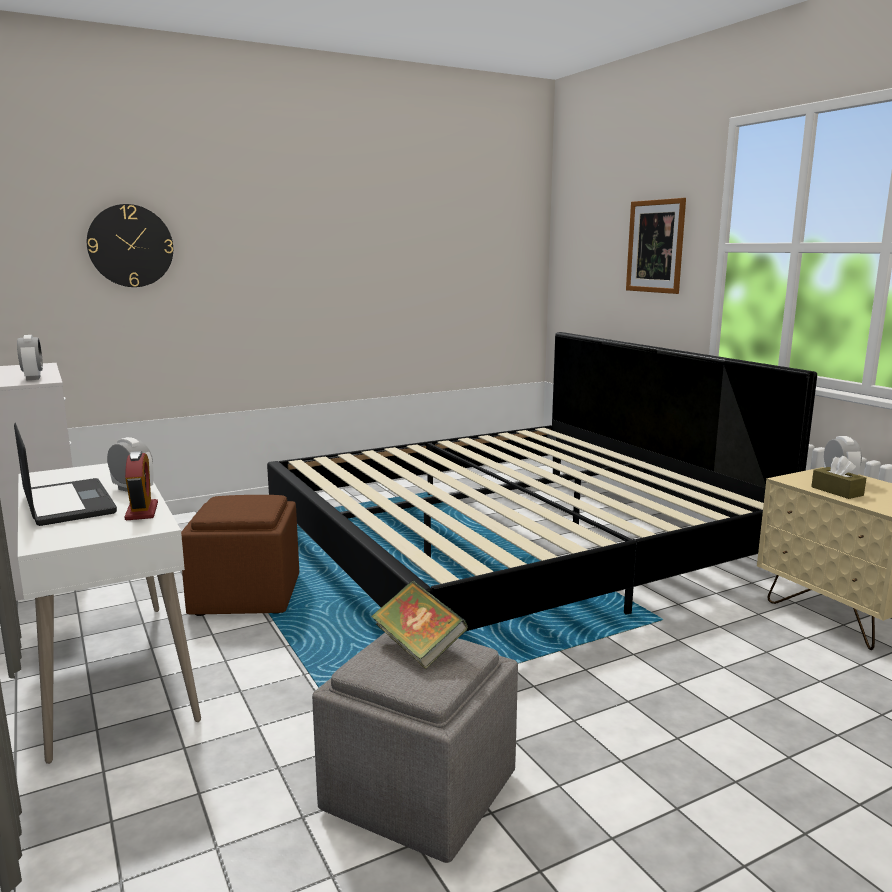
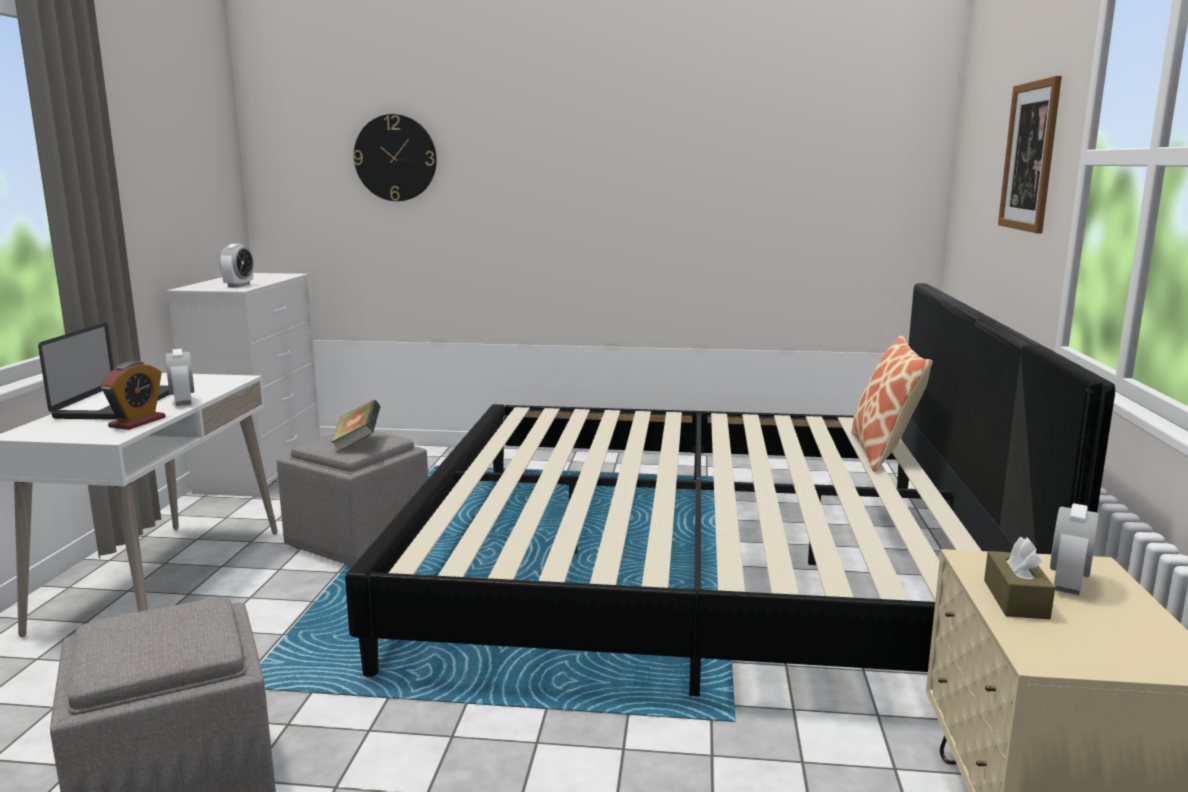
camera: 35 degrees right, 0 degrees up
(247, 596) = (359, 542): brown ottoman -> grey ottoman
(419, 647) = (178, 625): book -> book (357, 443)
(580, 446) = (884, 452): none -> pillow

